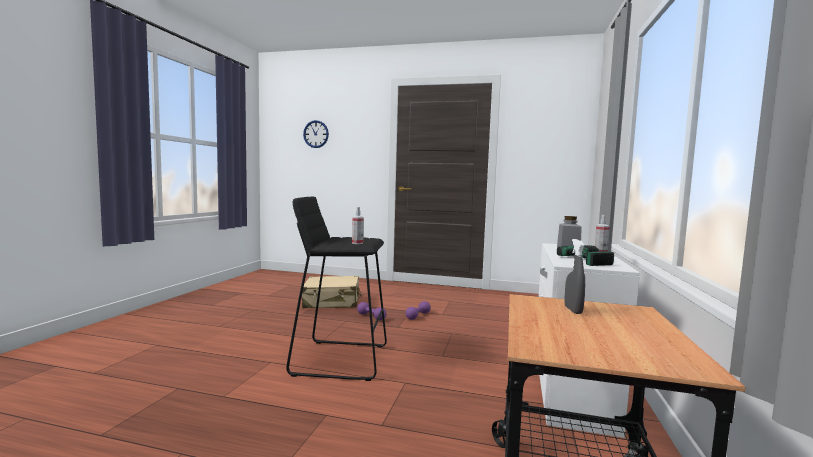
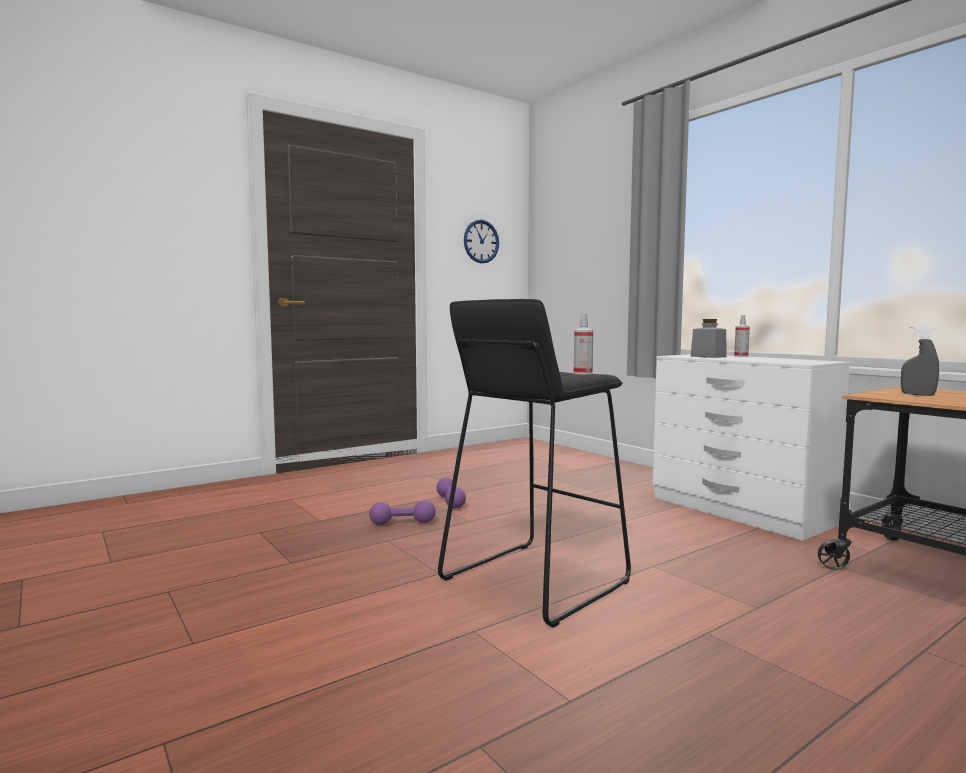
camera: 50 degrees left, 0 degrees up
(316, 134) = (67, 178): wall clock -> wall clock (481, 241)
(332, 302) = (280, 527): beige suitcase -> none
(596, 259) = (780, 359): power drill -> none

